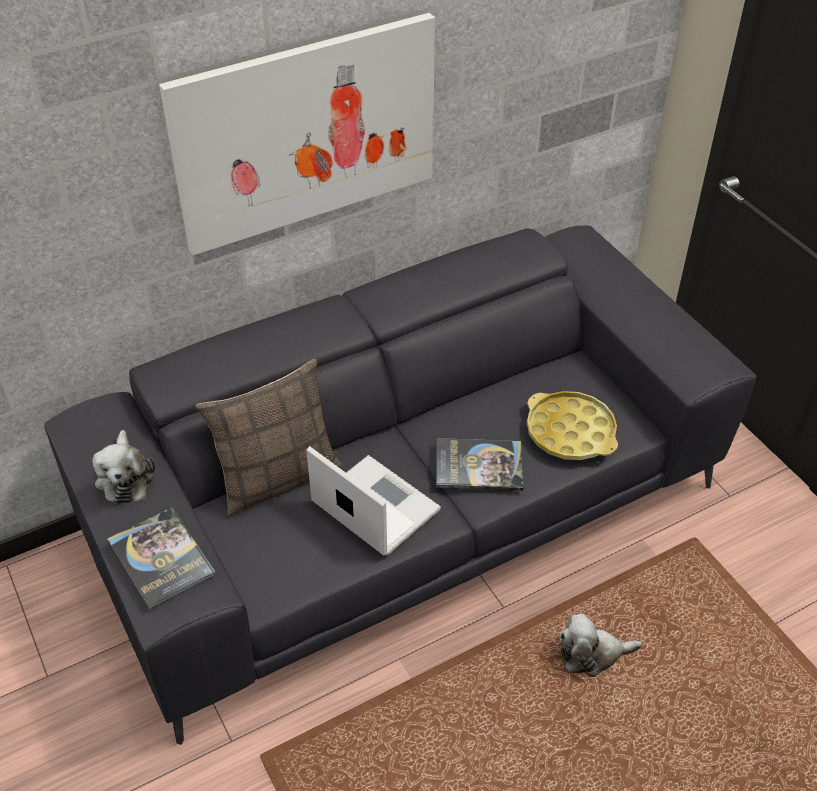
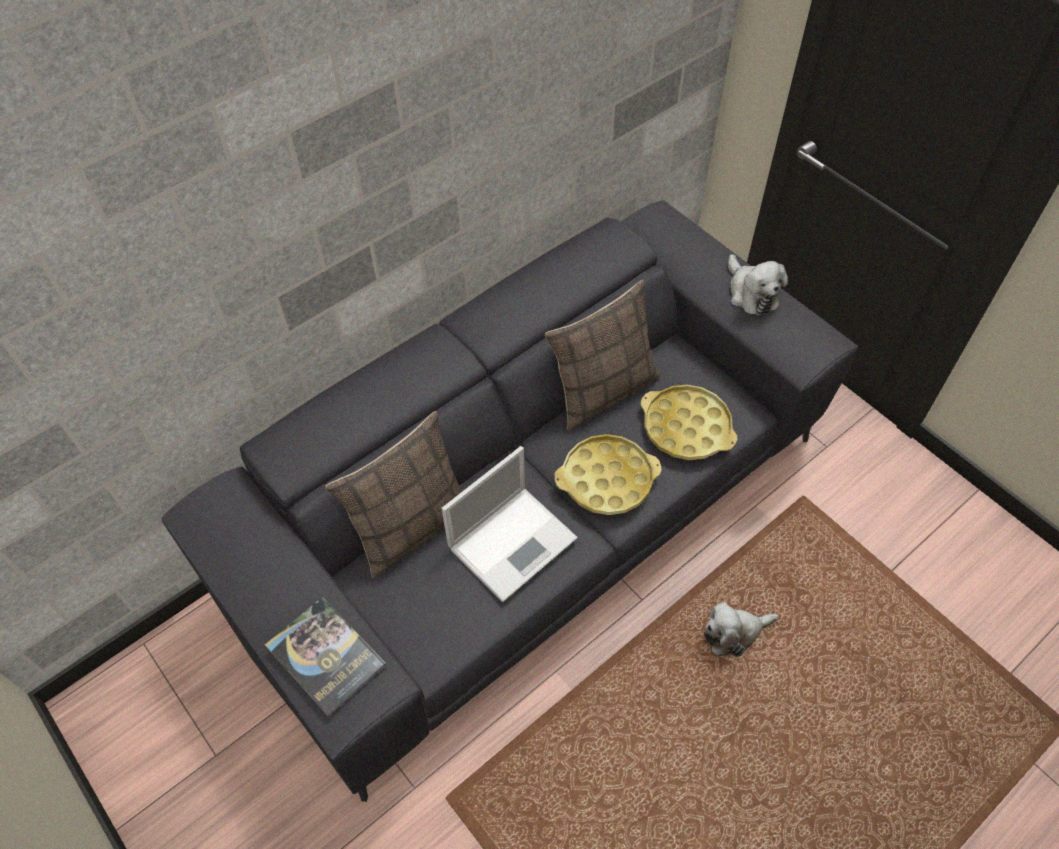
camera: 10 degrees left, 10 degrees up
(125, 477) = (265, 569): plush toy -> plush toy (751, 293)
(306, 132) = (390, 177): picture -> none
(373, 505) = (514, 541): laptop -> laptop turned 105 degrees clockwise
(479, 465) = (607, 479): book -> yellow tray
(495, 388) = (603, 390): none -> pillow

